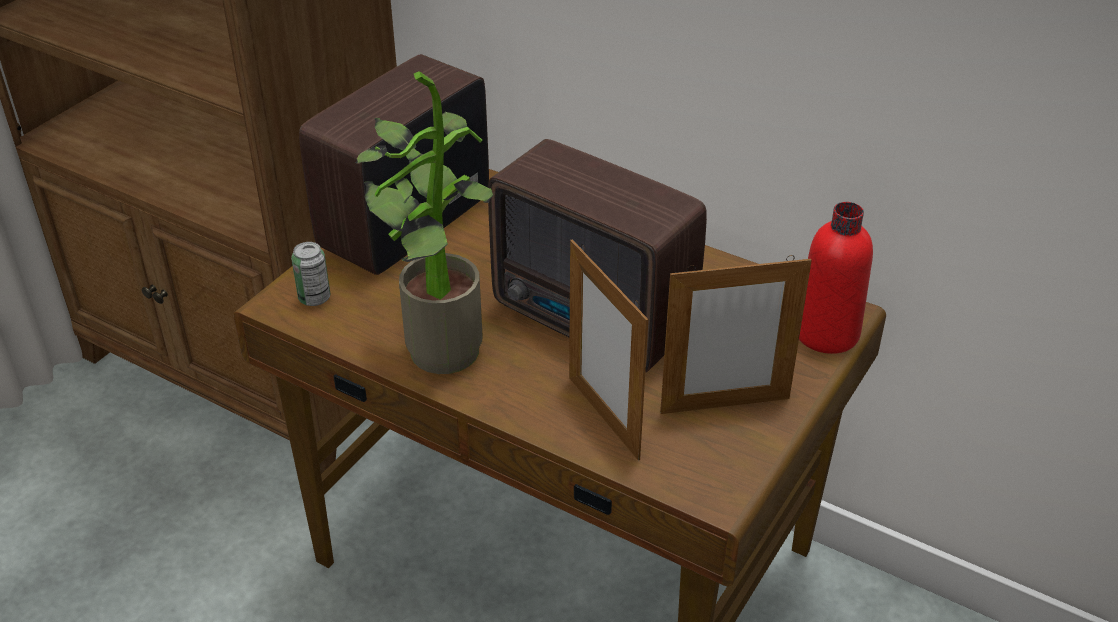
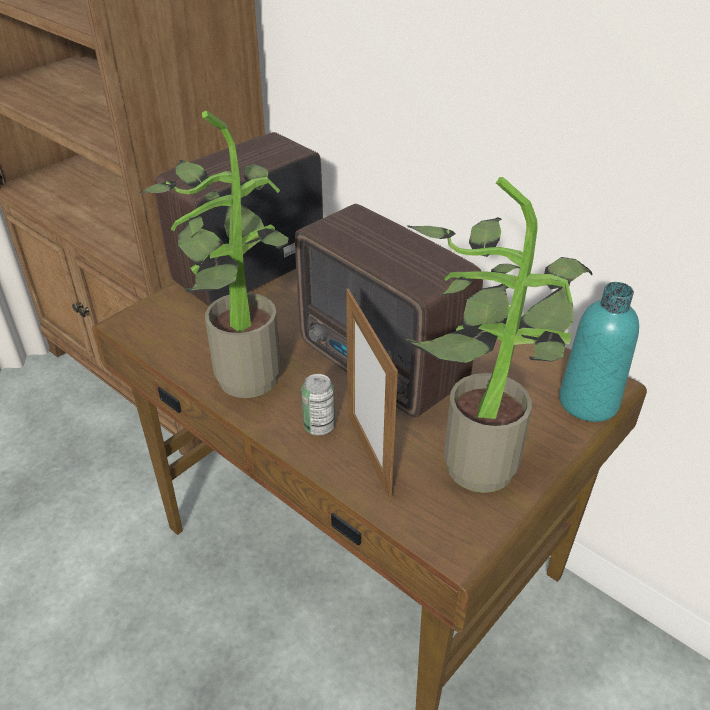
camera: 10 degrees right, 0 degrees up
(314, 298) = (158, 322): can -> can (319, 426)
(725, 405) = (481, 457): picture frame -> potted plant
(826, 333) = (588, 402): red bottle -> turquoise bottle

